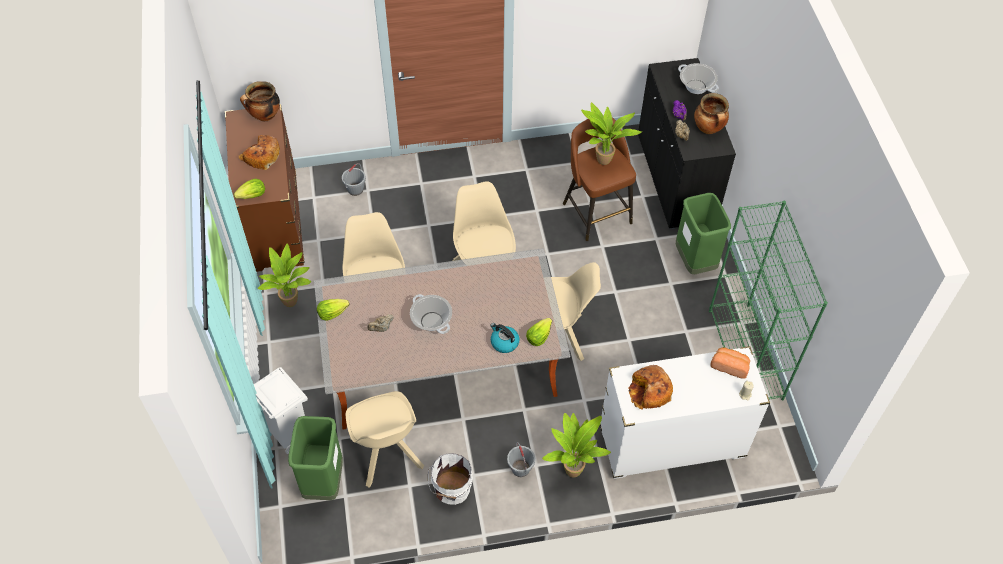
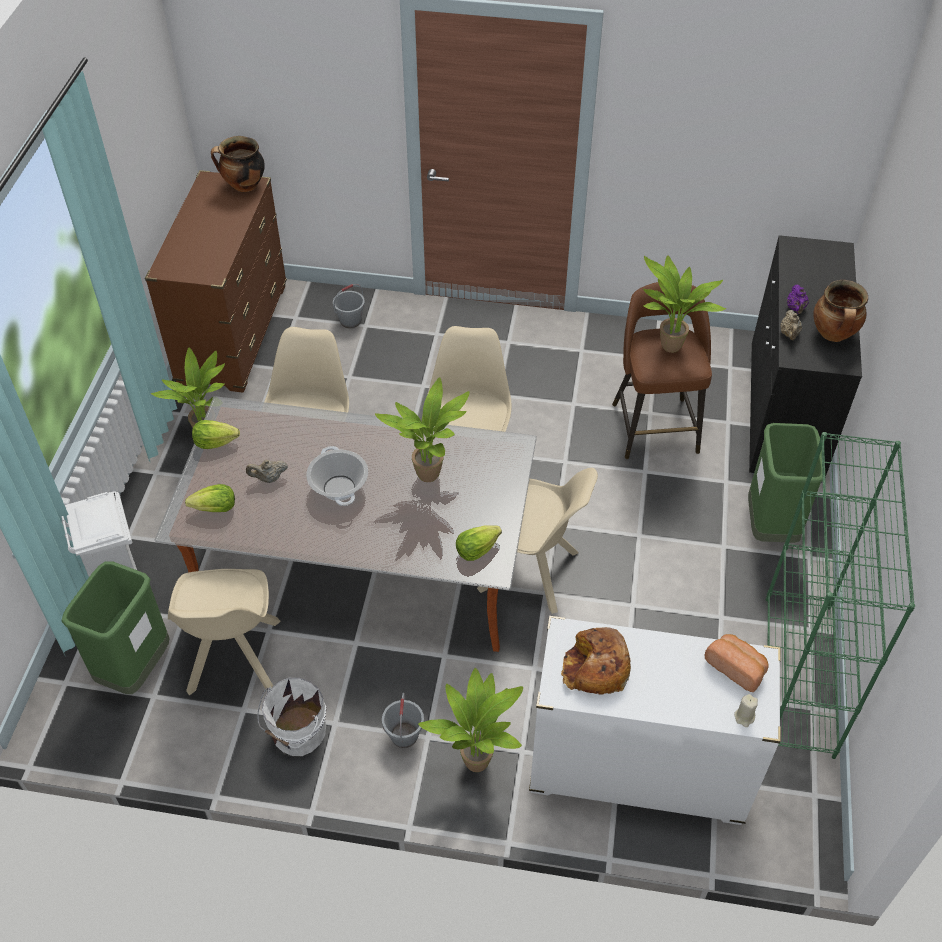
camera: 20 degrees right, 5 degrees down
(252, 196) = (180, 271): lettuce -> lettuce (215, 508)
(261, 156) = (215, 229): bread -> none
(488, 297) = (430, 478): none -> potted plant
(504, 342) = (424, 543): kettle -> none
(696, 86) = (836, 278): cooking pot -> none

